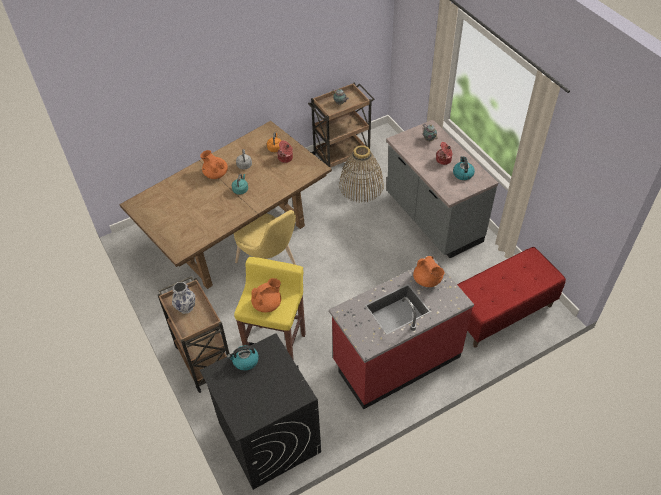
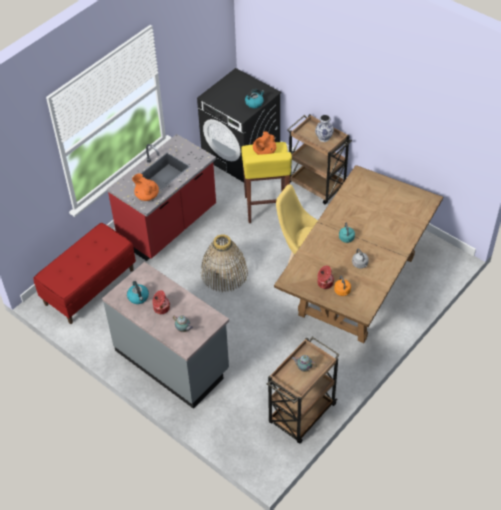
camera: 160 degrees right, 0 degrees up
(215, 174) = (381, 247): orange teapot -> none
(361, 186) = (261, 378): basket -> basket (224, 273)

